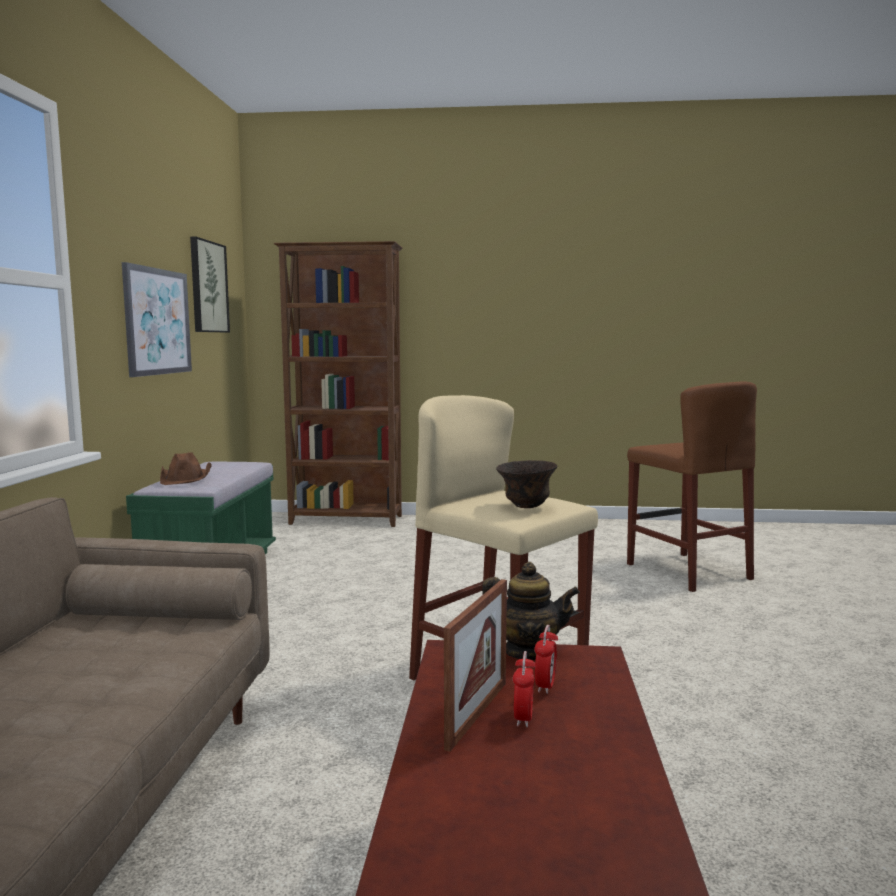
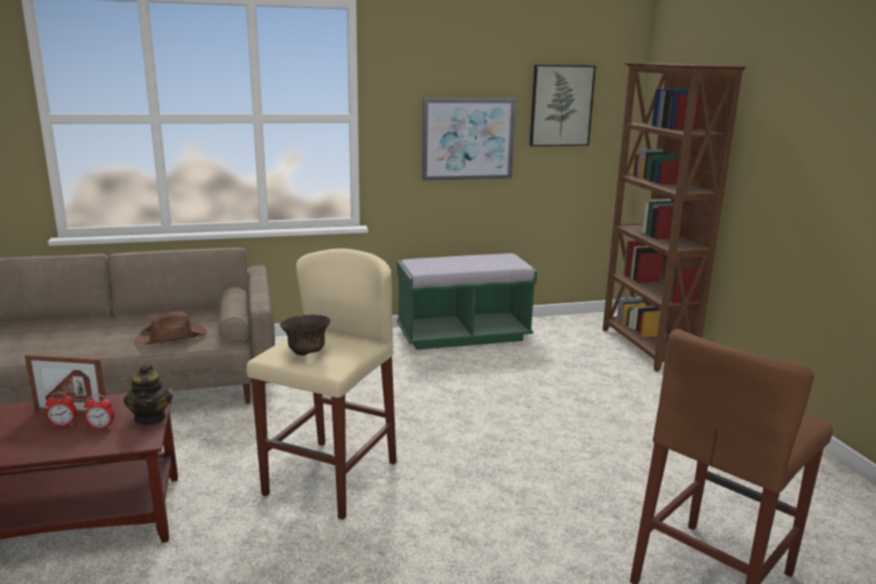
camera: 70 degrees right, 10 degrees up
(186, 478) = (438, 260): brown hat -> brown hat (172, 337)

